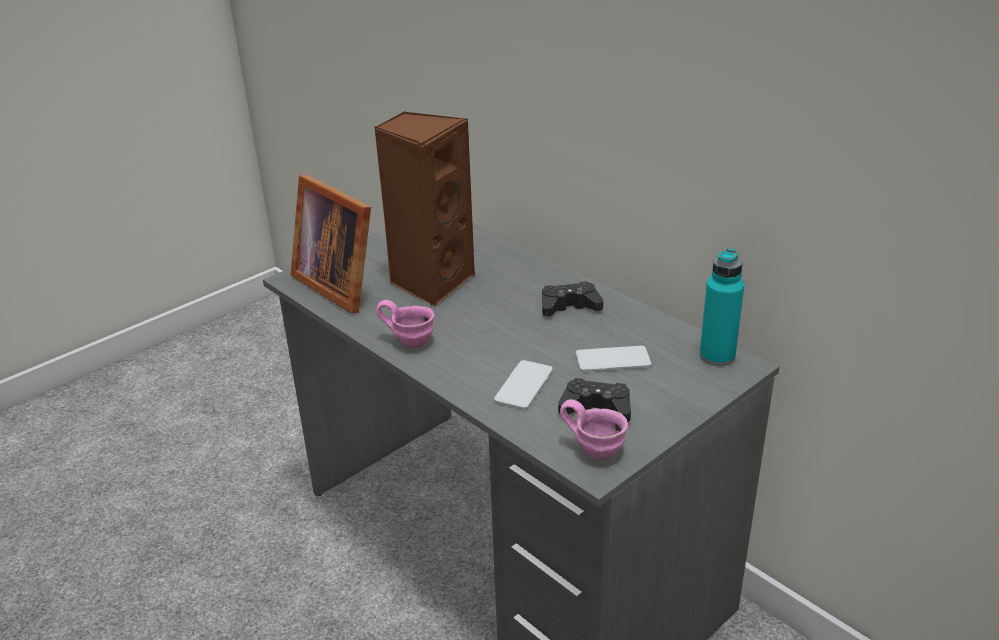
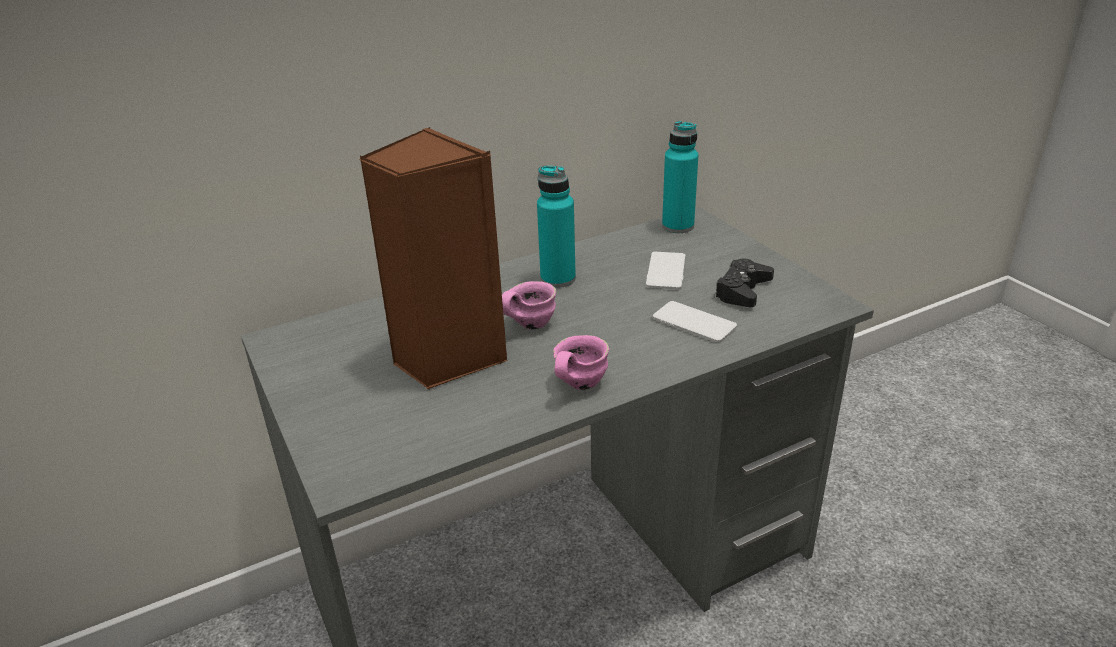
camera: 75 degrees left, 0 degrees up
(339, 284) = (395, 434): picture frame -> none
(569, 306) = (558, 279): black game controller -> turquoise bottle
(596, 449) = (805, 300): pink mug -> pink mug (527, 325)

